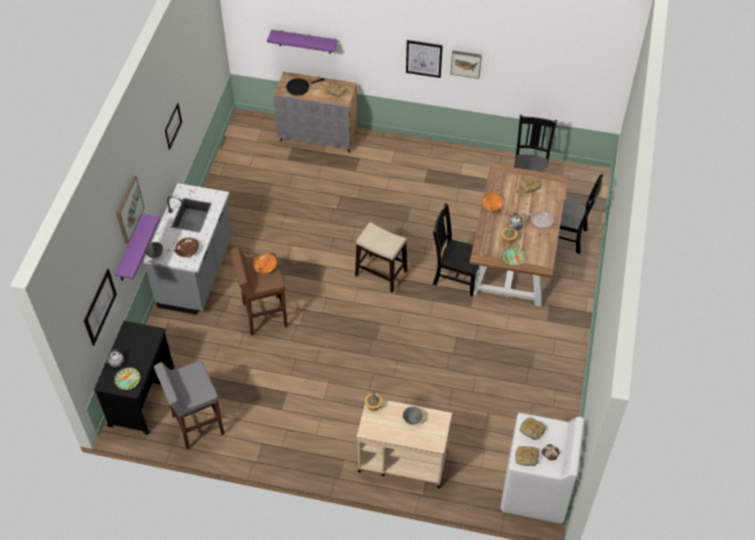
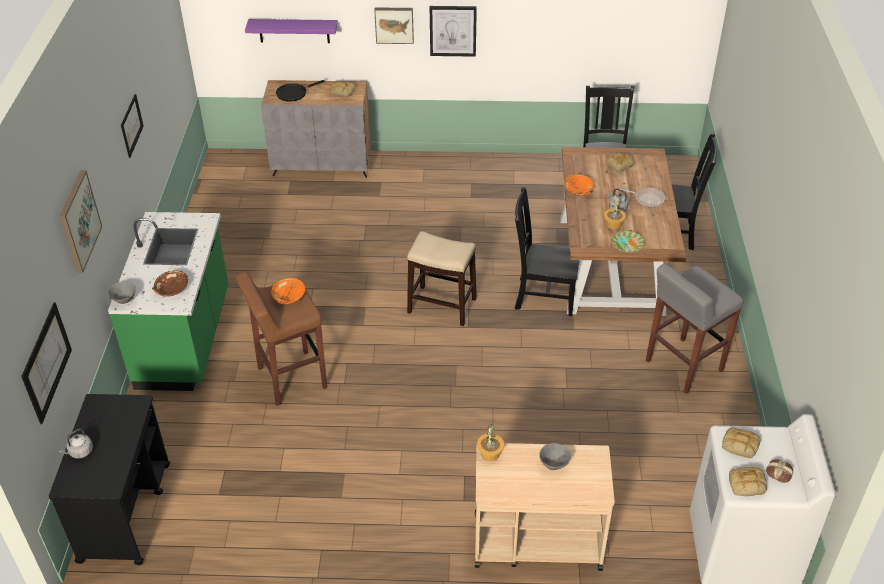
camera: 10 degrees left, 10 degrees down
(128, 380) = (102, 474): plate -> none
(130, 250) = (87, 287): purple shelf -> none
(197, 273) = (186, 339): grey counter -> green counter
(197, 425) = (216, 539): grey stool -> grey stool (683, 366)
(466, 63) = (508, 29): picture -> picture (394, 24)

